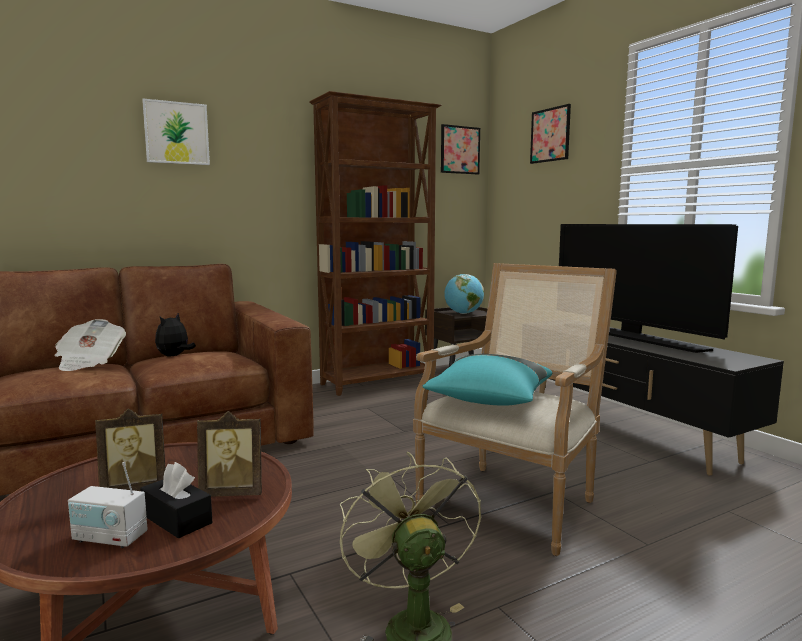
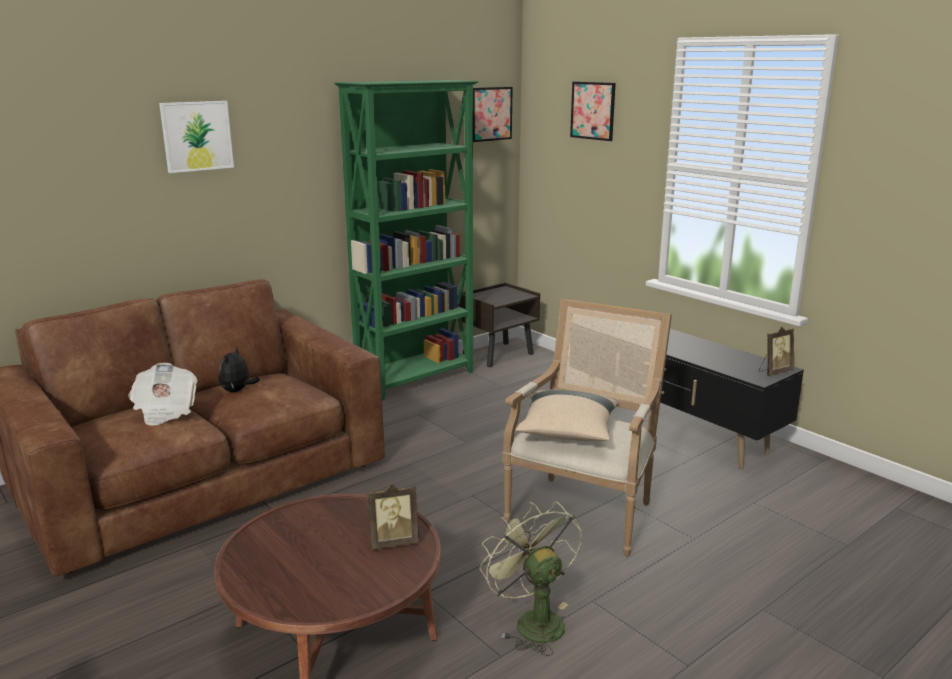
camera: 10 degrees left, 10 degrees up
(110, 538) = (329, 590): radio -> none
(135, 489) = (313, 546): picture frame -> picture frame (774, 372)
(177, 519) = (367, 569): black tissue box -> none
(379, 382) = (417, 379): brown bookcase -> green bookcase
(463, 313) = (500, 297): globe -> none
(489, 401) = (567, 433): turquoise pillow -> beige pillow
(632, 337) = (677, 341): television -> none

